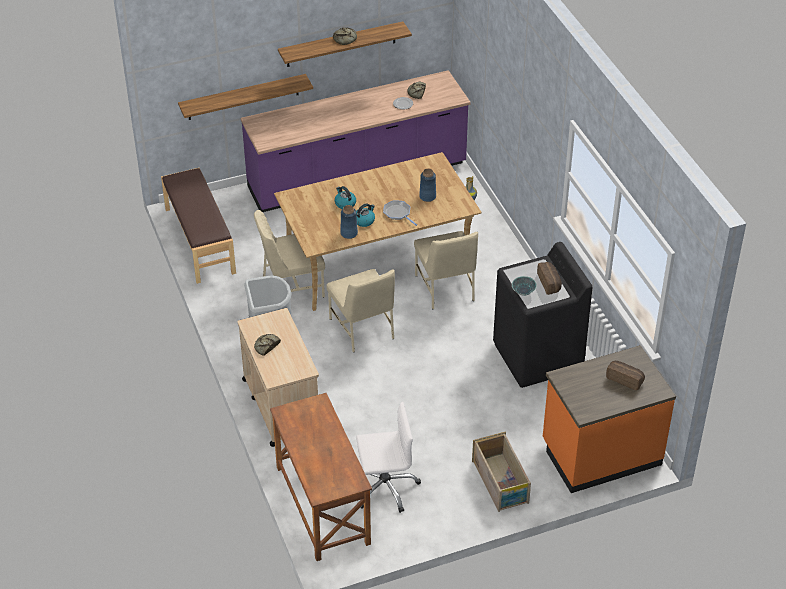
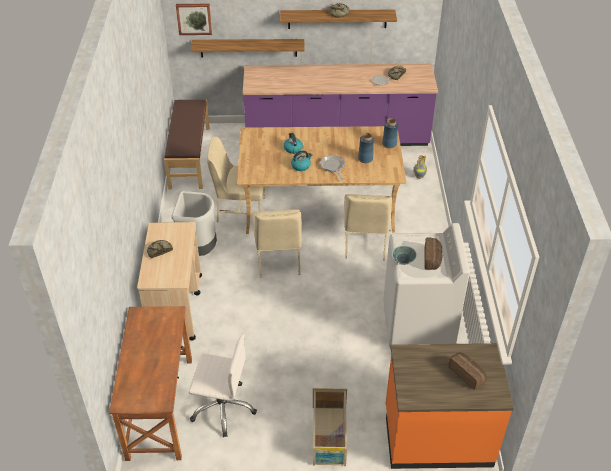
camera: 20 degrees right, 0 degrees up
(180, 78) = (194, 18): none -> picture
(349, 233) = (282, 173): blue vase -> blue vase (389, 144)
(537, 357) = (418, 325): black washing machine -> white washing machine

